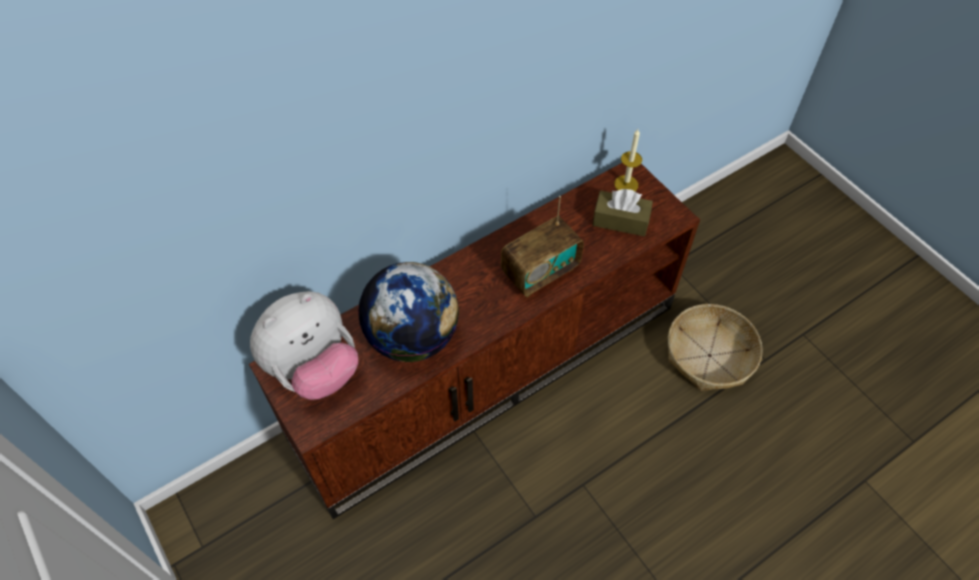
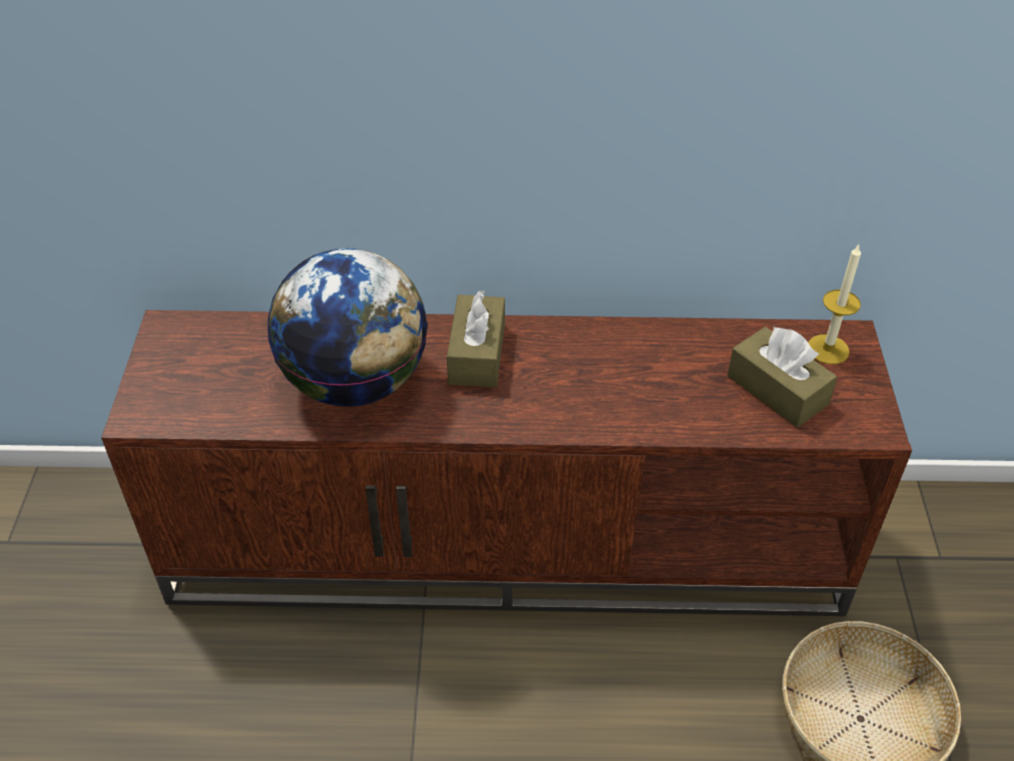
camera: 35 degrees right, 10 degrees down
(314, 369) = (208, 353): plush toy -> none
(462, 283) = (477, 354): none -> brown tissue box
(540, 272) = (596, 394): radio -> none

